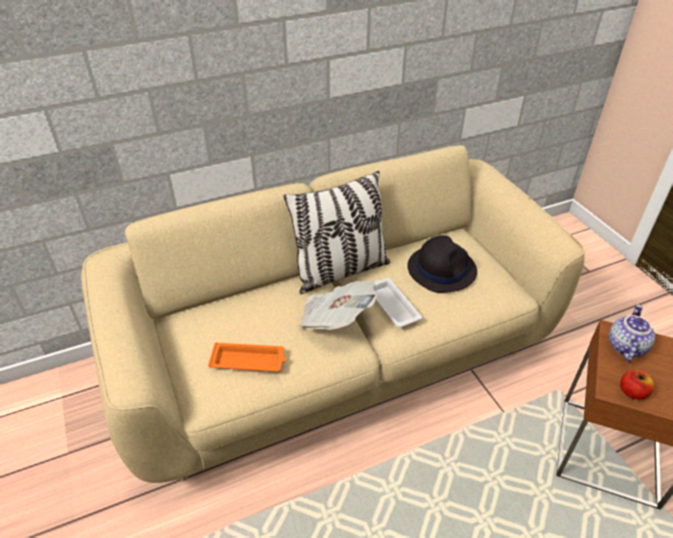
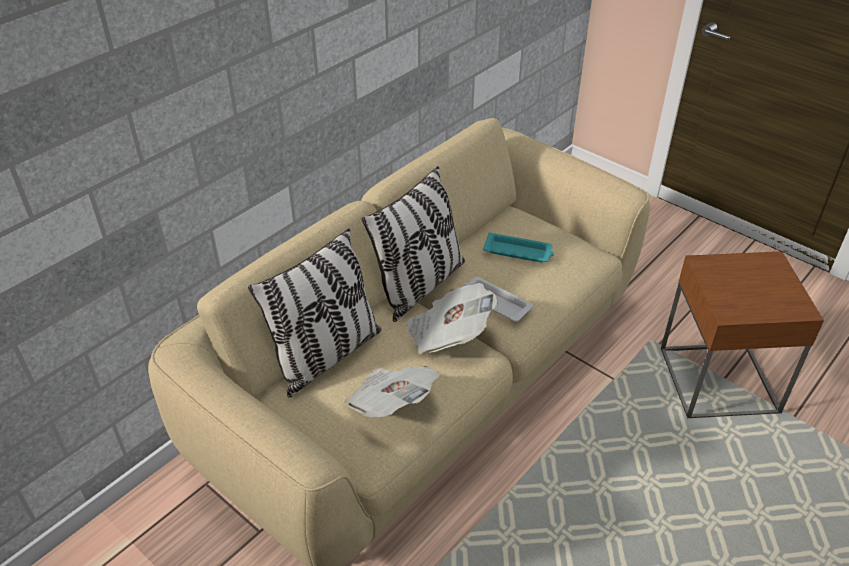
camera: 25 degrees left, 0 degrees up
(229, 303) = (326, 355): none -> pillow
(249, 361) = (391, 404): orange tray -> newspaper
(441, 269) = (519, 252): black hat -> turquoise tray
(625, 346) = (717, 272): teapot -> none
(632, 392) = (743, 310): apple -> none

